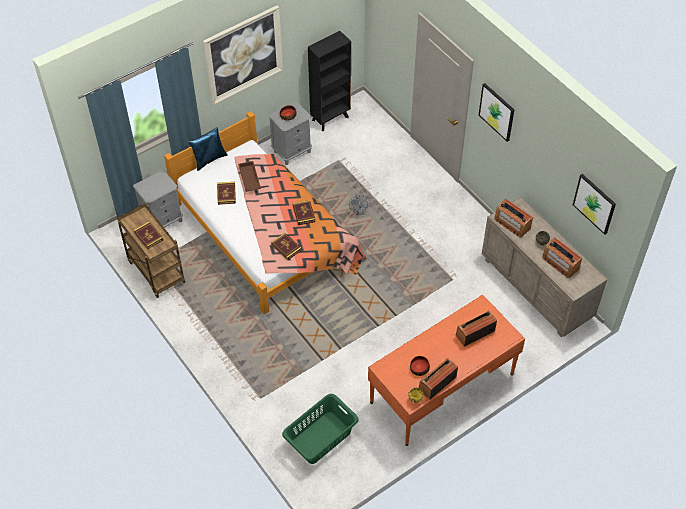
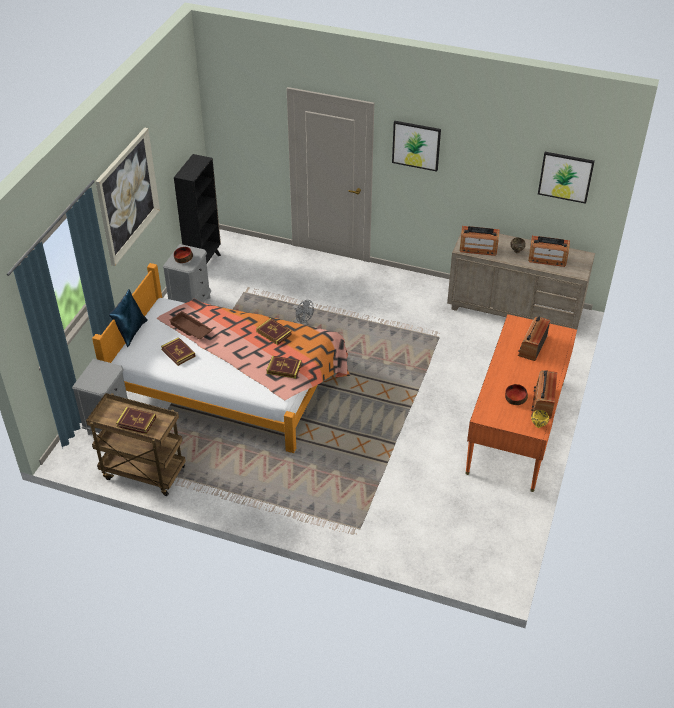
camera: 35 degrees left, 10 degrees down
(320, 437) = (450, 530): green laundry basket -> none

